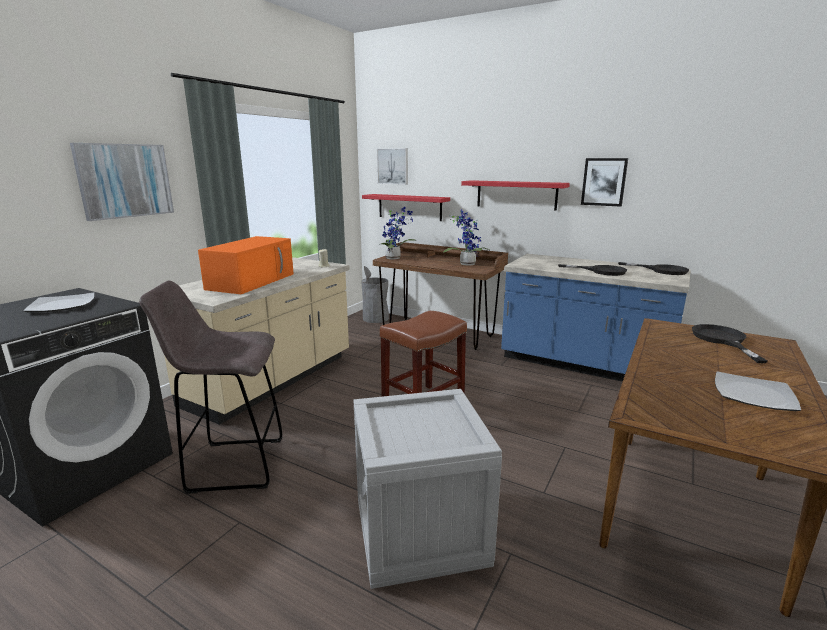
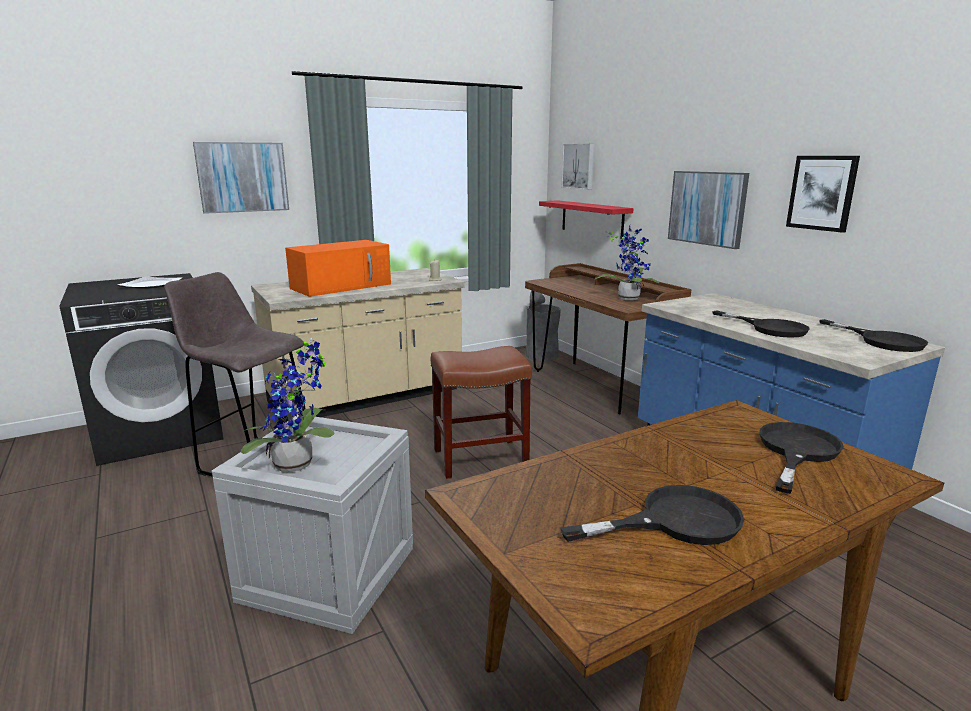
camera: 30 degrees right, 0 degrees up
(395, 258) = (553, 281): potted plant -> potted plant (298, 465)
(516, 195) = (707, 208): red shelf -> picture
(753, 394) = (674, 521): plate -> black frying pan

